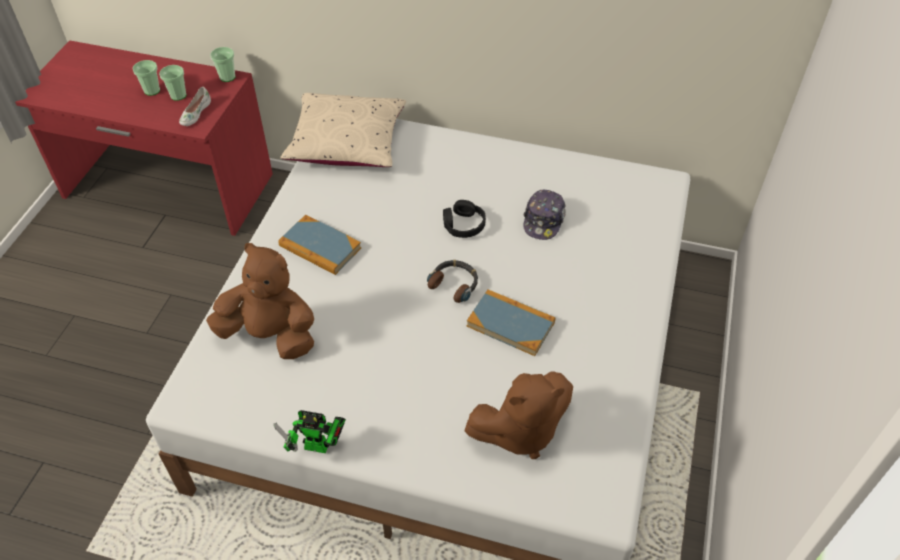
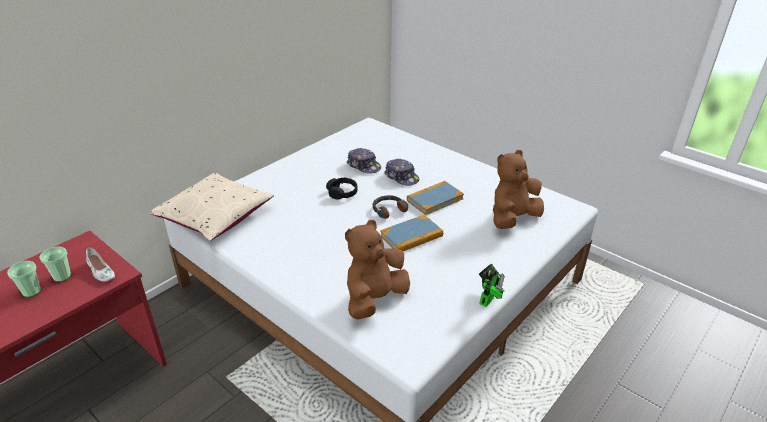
camera: 65 degrees left, 15 degrees down
(227, 77) = (77, 243): cup -> none
(320, 247) = (308, 255): book -> book (411, 236)
(520, 431) = (512, 219): brown plush toy -> brown plush toy turned 135 degrees counterclockwise
(543, 269) = (402, 177): none -> cap

